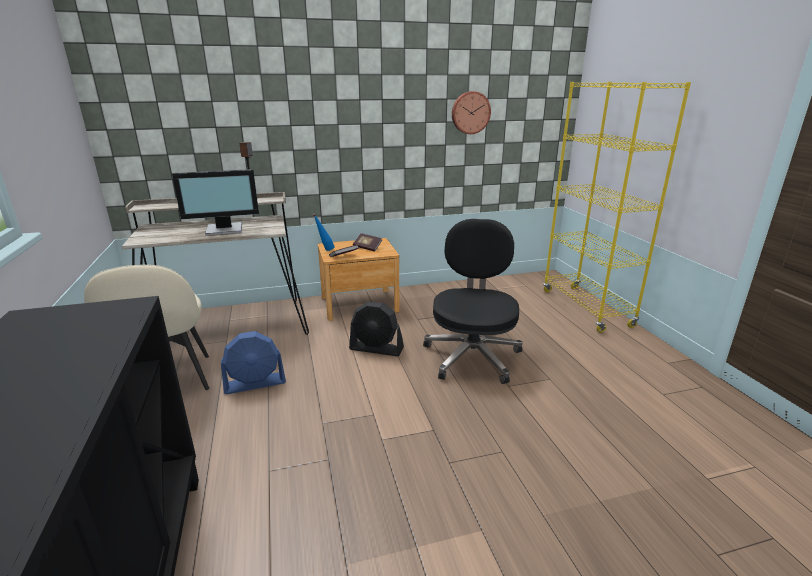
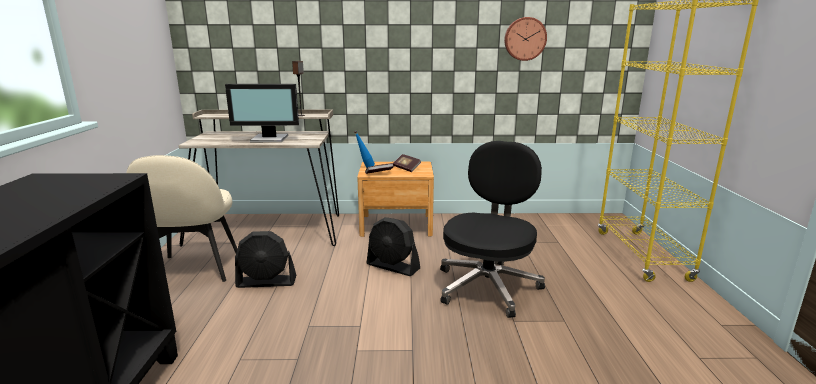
camera: 15 degrees right, 5 degrees down
(255, 383) = (267, 282): blue fan -> black fan

